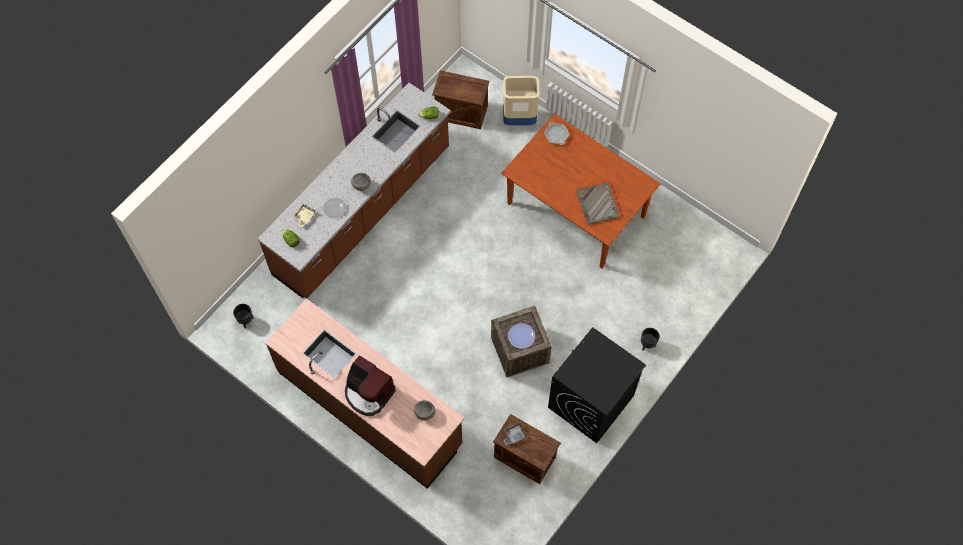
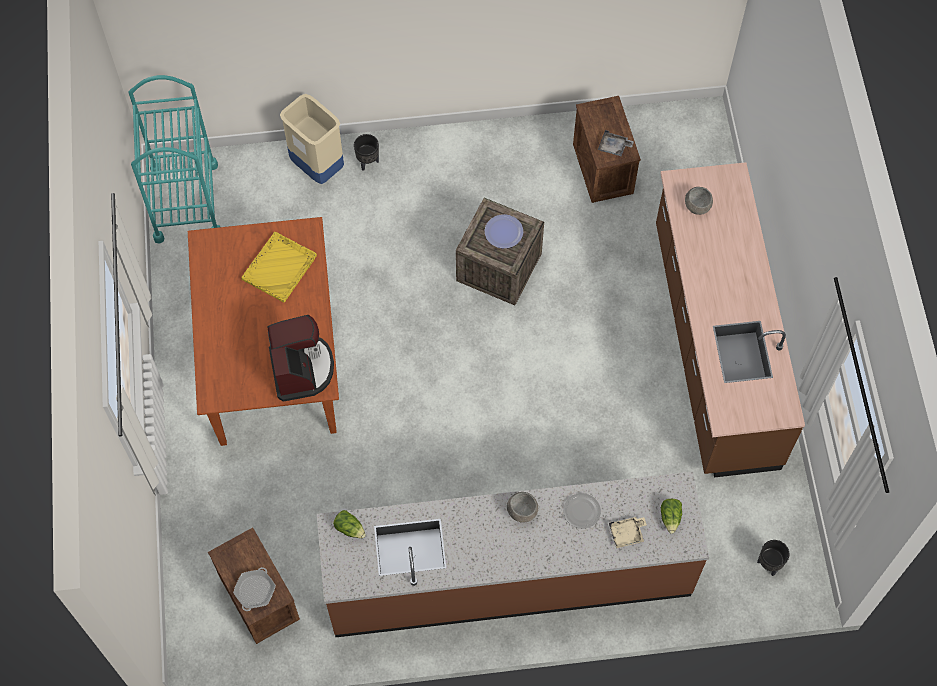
camera: 135 degrees left, 0 degrees up
(368, 393) = (737, 274): coffee machine -> coffee machine (301, 369)
(519, 120) = (205, 522): beige trash can -> beige trash can (318, 167)
(556, 135) = (227, 385): frying pan -> frying pan (255, 590)
(591, 402) = (484, 161): black washing machine -> none
(597, 204) = (280, 267): grey tray -> yellow tray
(706, 242) = (186, 202): none -> turquoise cart

